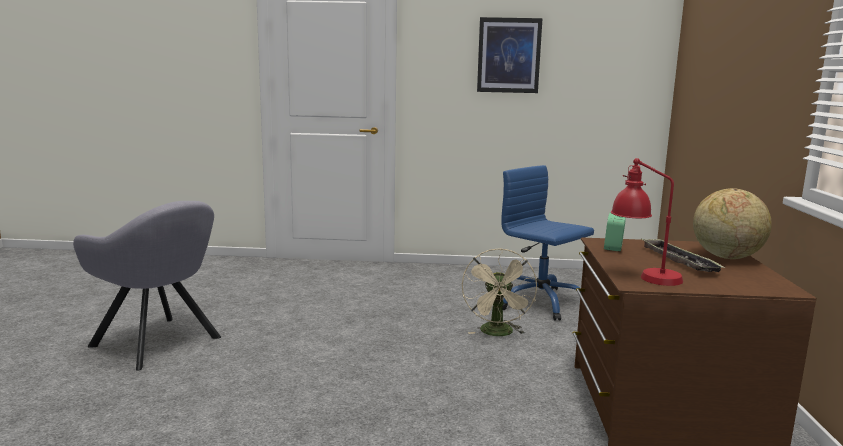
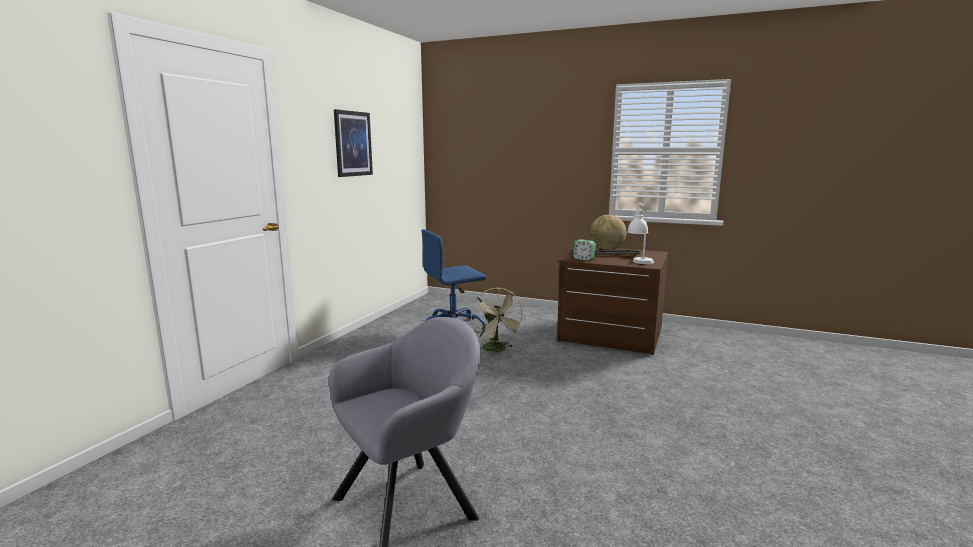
camera: 70 degrees left, 0 degrees up
(498, 334) = (497, 350): beige fan -> beige fan turned 45 degrees clockwise
(642, 277) = (639, 263): red table lamp -> white table lamp

